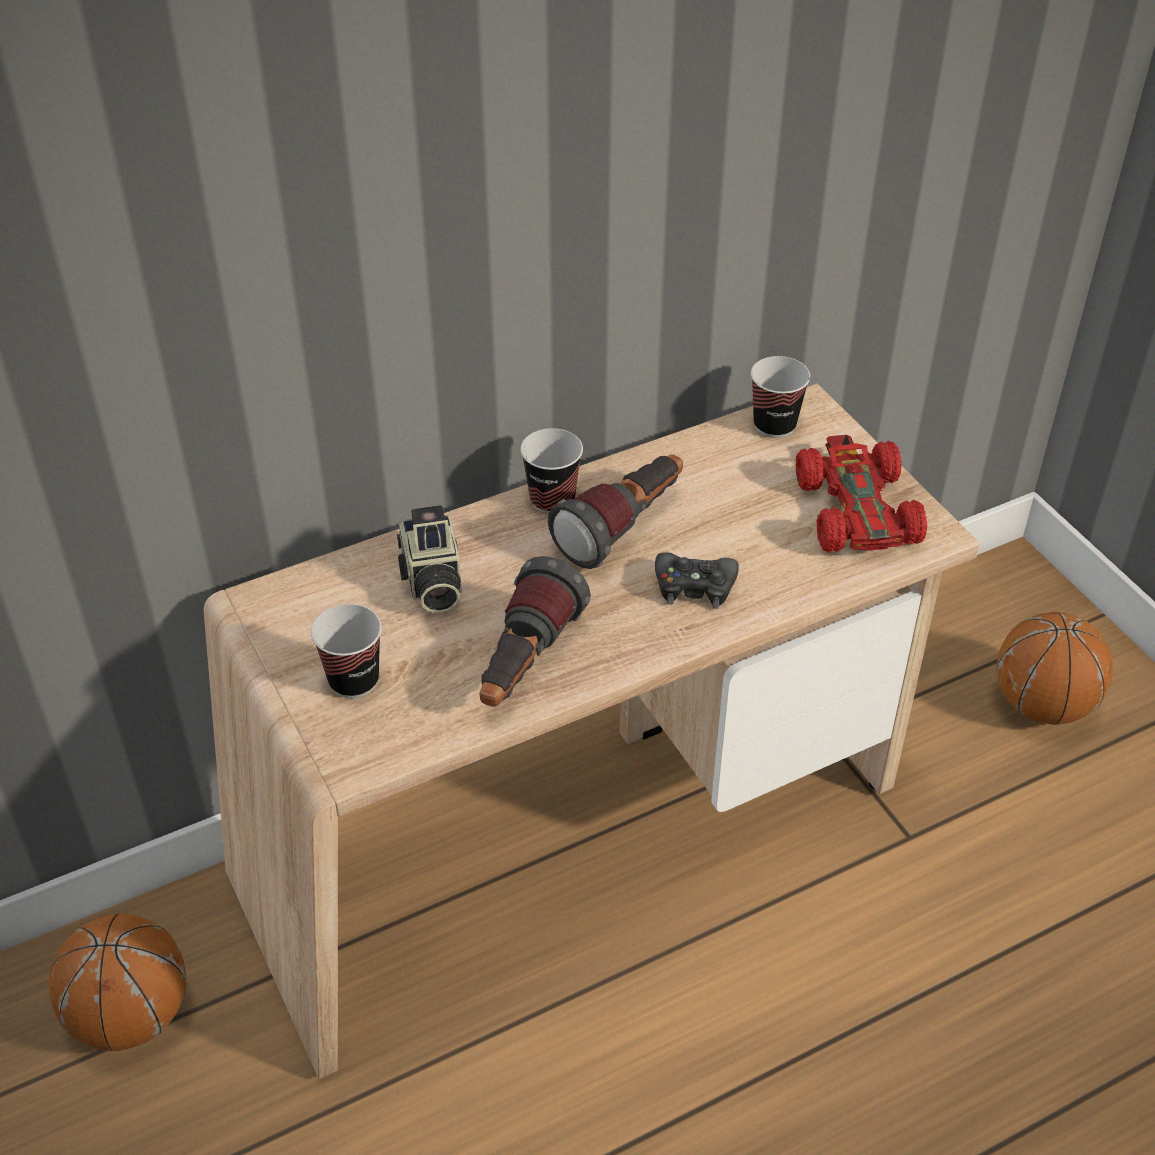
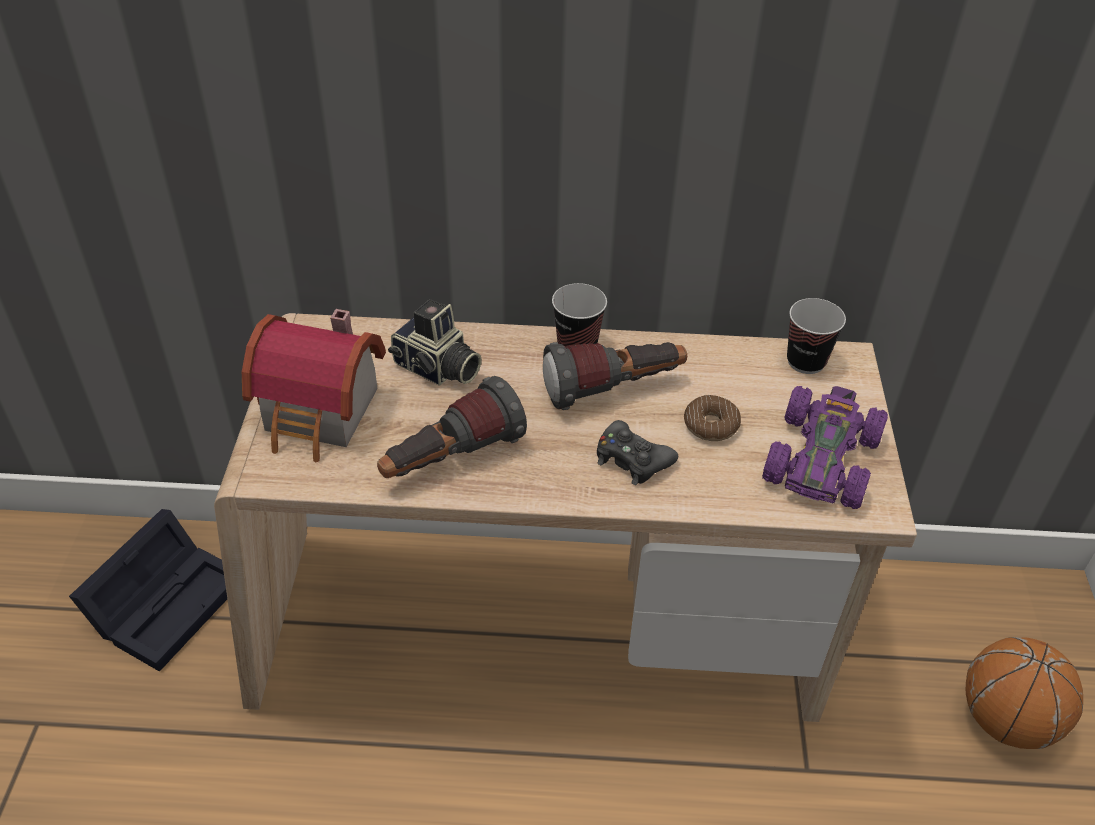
camera: 30 degrees right, 0 degrees up
(131, 1016) = (169, 600): basketball -> black storage box
(353, 680) = (322, 415): cup -> toy house
(431, 582) = (436, 369): camera -> camera turned 75 degrees counterclockwise
(738, 522) = (711, 425): none -> donut
(855, 509) = (821, 457): red toy car -> purple toy car

